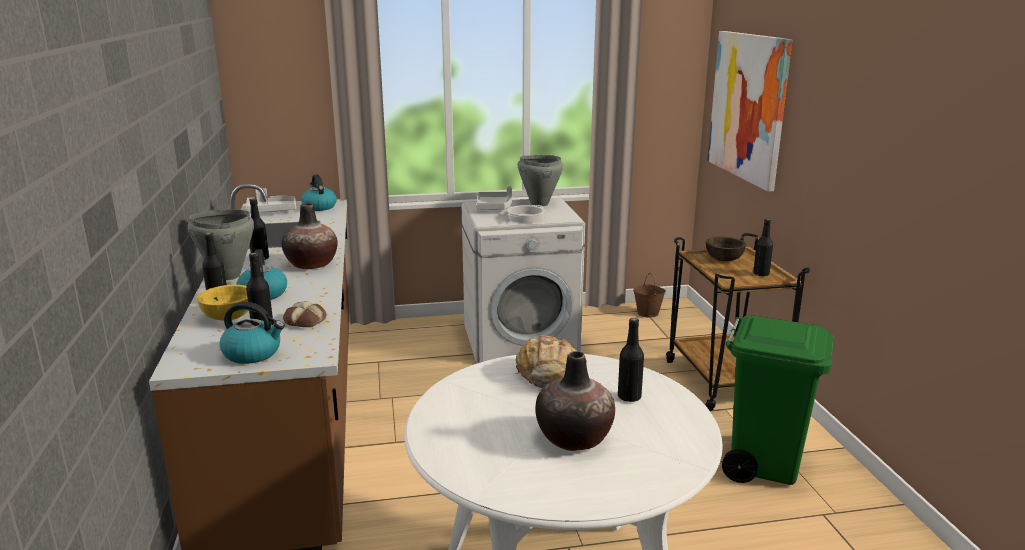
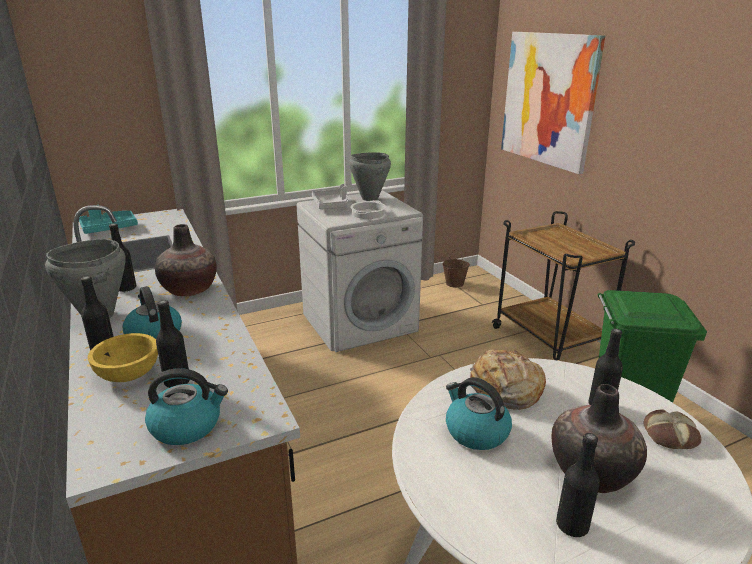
camera: 15 degrees left, 5 degrees up
(271, 211) = (109, 228): grey tray -> turquoise tray
(304, 321) = (224, 367): bread -> bread (670, 436)
(319, 207) = (158, 219): kettle -> kettle (475, 432)
(724, 259) = (547, 237): brown bowl -> none
(761, 274) = (588, 248): black bottle -> black bottle (572, 525)

